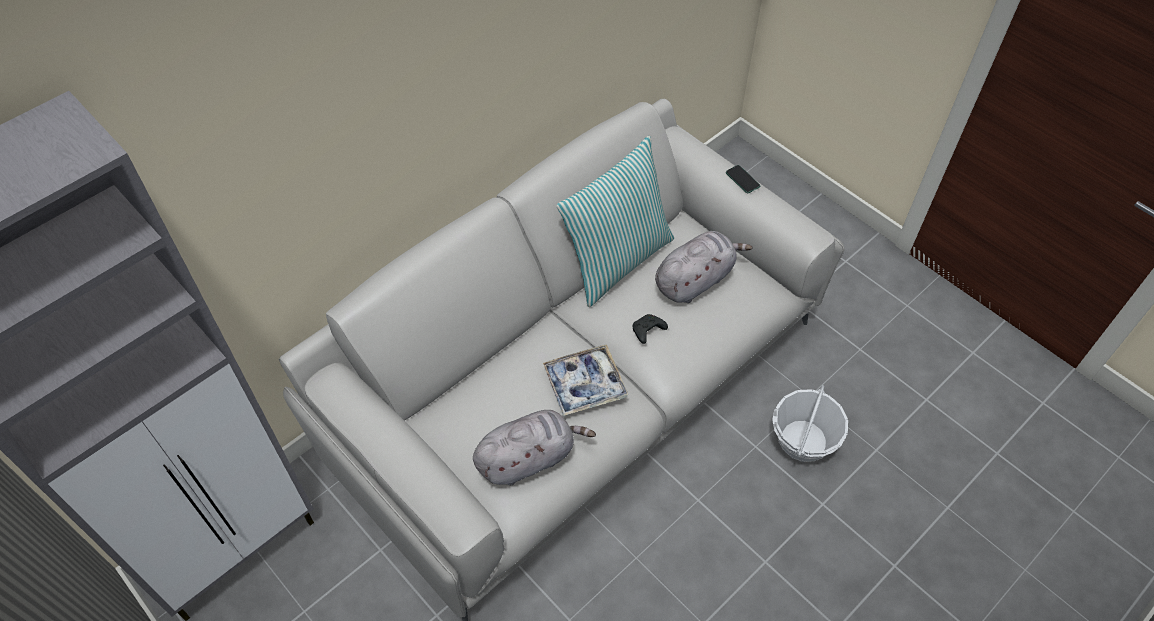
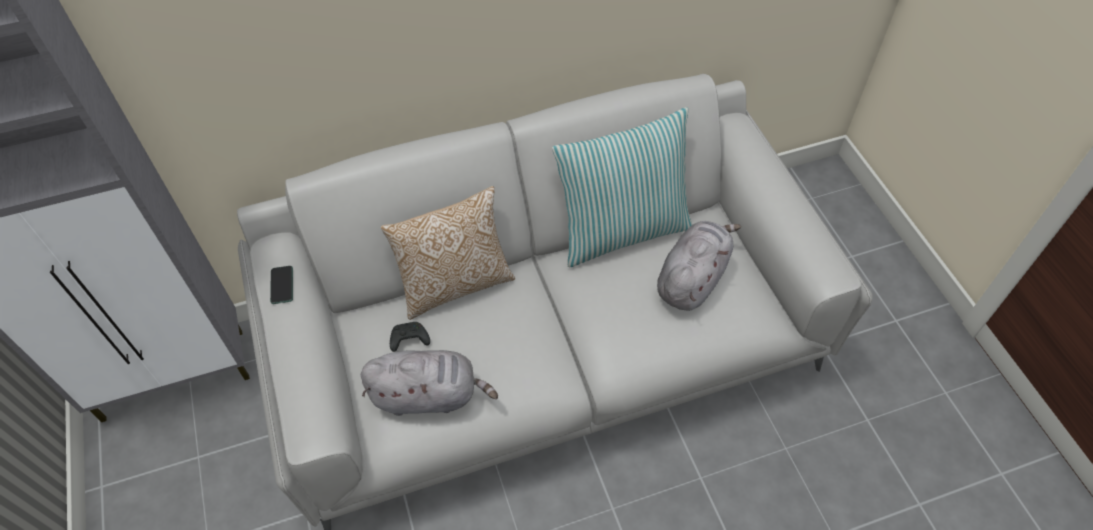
camera: 25 degrees right, 0 degrees up
(498, 357) = (455, 284): none -> pillow
(585, 384) = (522, 343): tray -> none
(647, 331) = (614, 313): black game controller -> black game controller (408, 340)
(695, 280) = (692, 278): grey plush toy -> grey plush toy turned 45 degrees counterclockwise
(742, 179) = (785, 189): phone -> phone (282, 285)
(803, 441) = (755, 492): basket -> none

